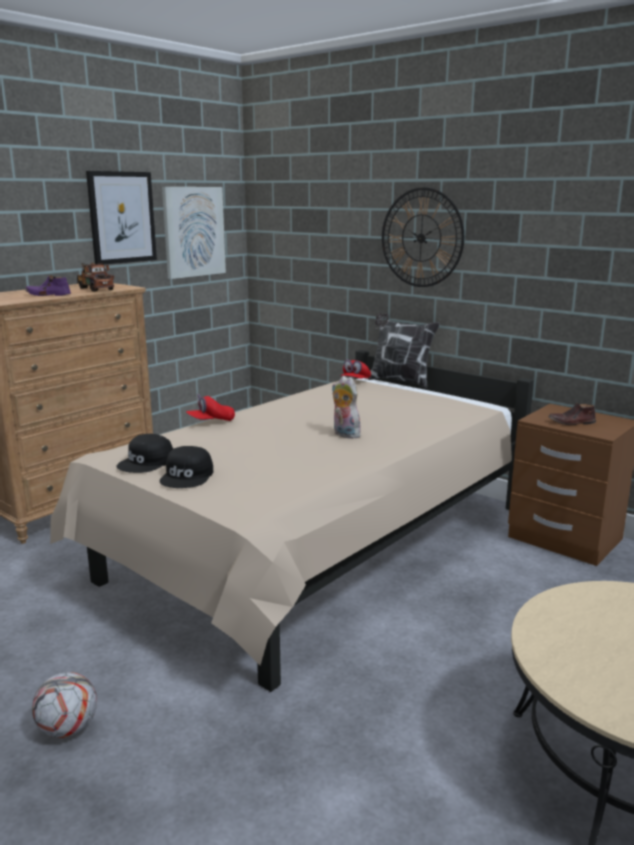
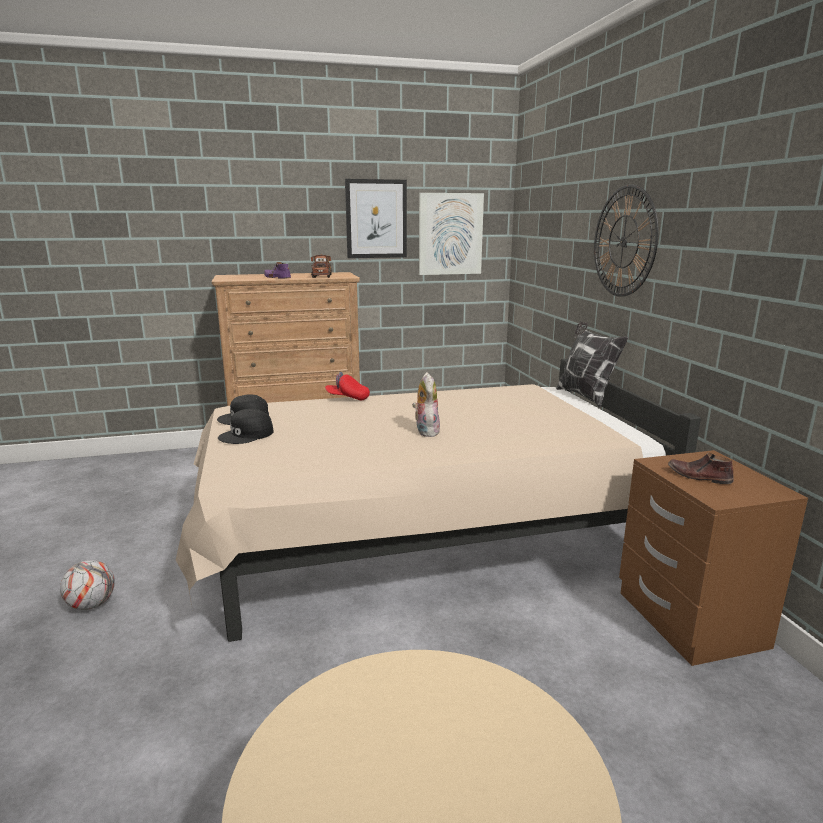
camera: 35 degrees right, 0 degrees up
(355, 381) = (534, 388): red cap -> none

